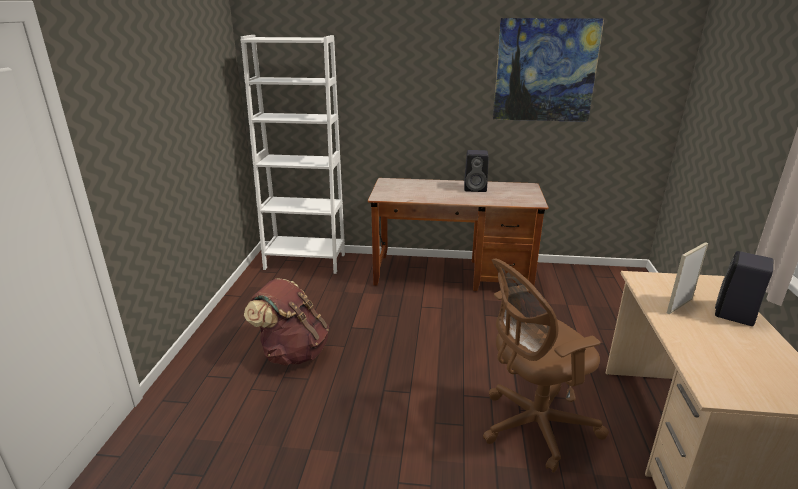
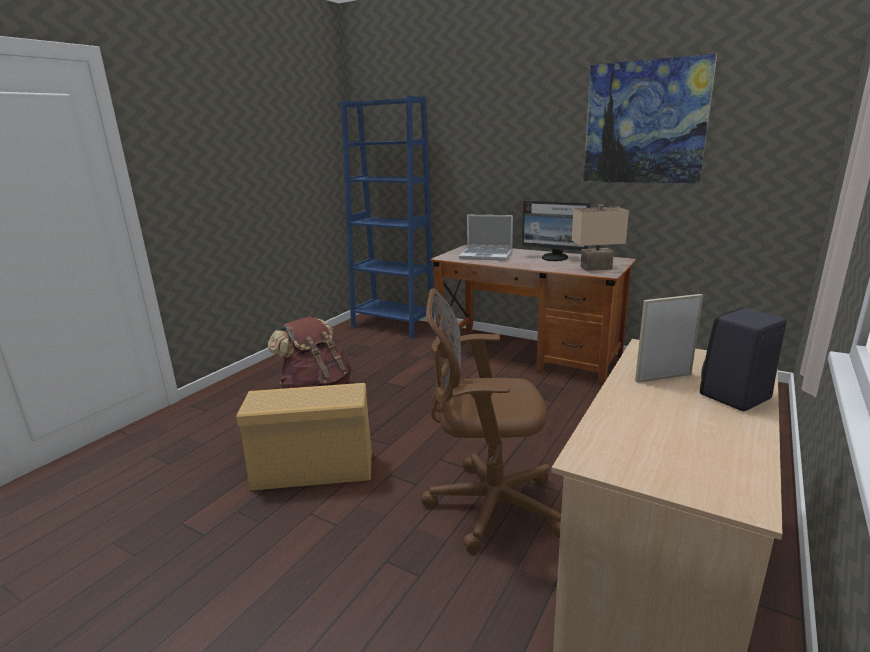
camera: 25 degrees right, 5 degrees down
(305, 261) = (392, 325): white bookcase -> blue bookcase
(365, 438) = (315, 470): none -> beige storage box
(415, 191) = (487, 255): none -> laptop
(476, 188) = (554, 258): black speaker -> monitor
(521, 198) = (596, 268): none -> beige table lamp

